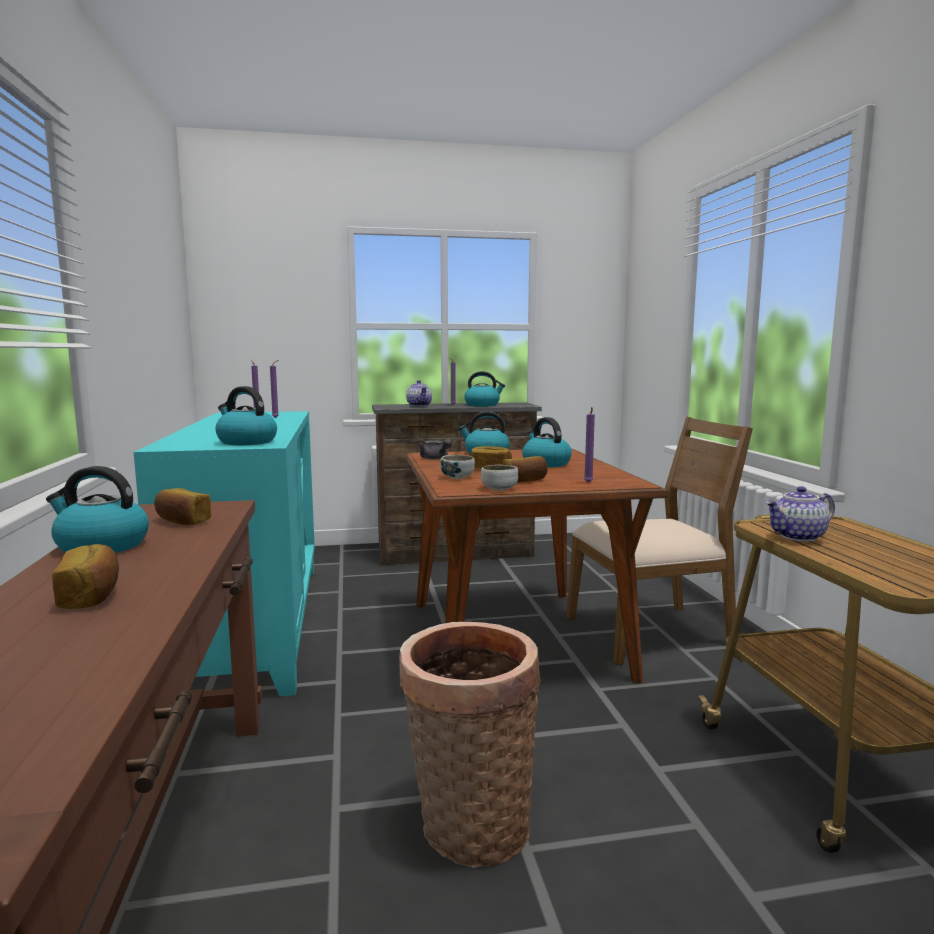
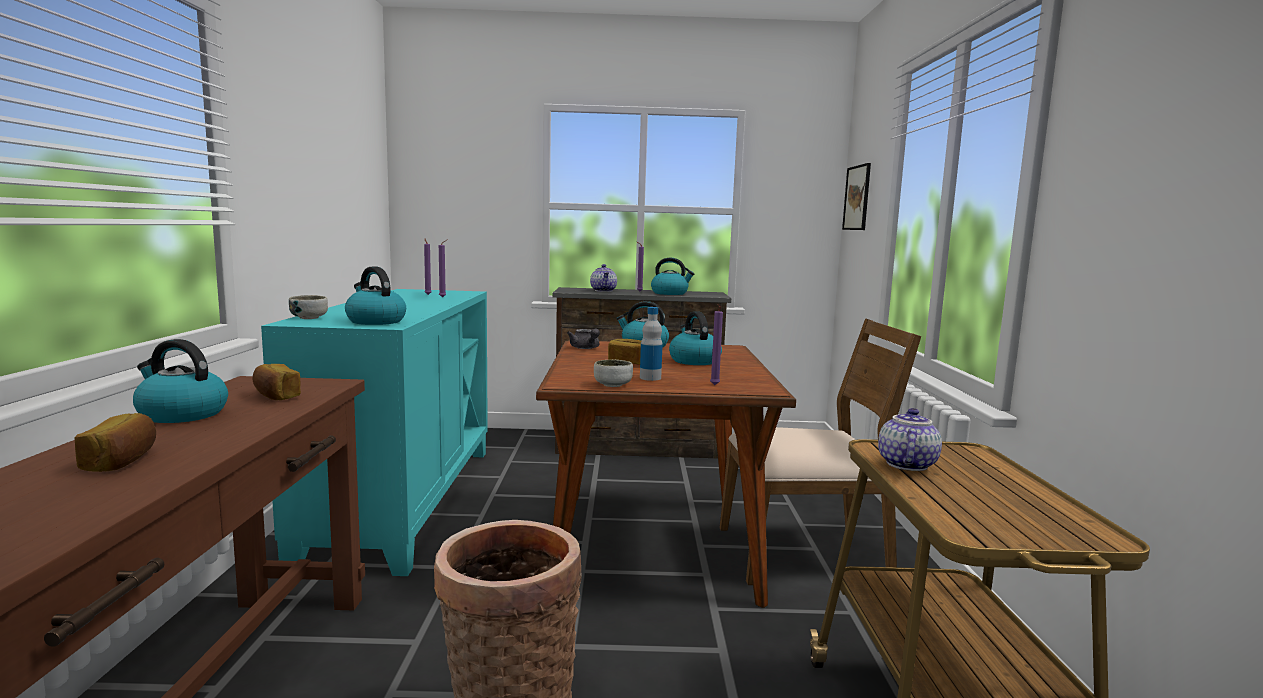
camera: 10 degrees right, 0 degrees up
(457, 477) = (584, 370): bowl -> bowl (309, 318)
(525, 480) = (650, 378): bread -> bottle
(643, 311) = (857, 198): none -> picture
(798, 537) = (905, 464): teapot -> teapot turned 120 degrees clockwise

